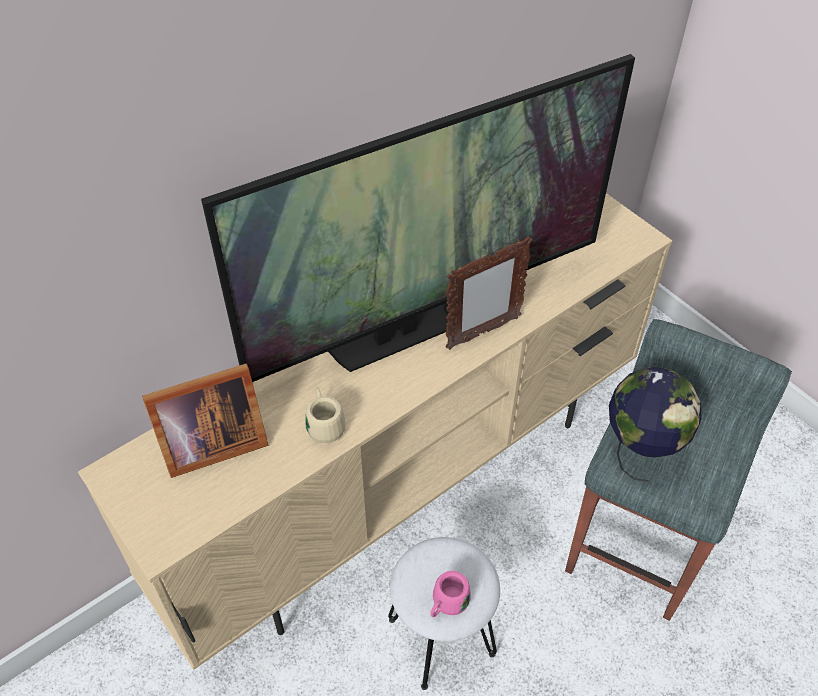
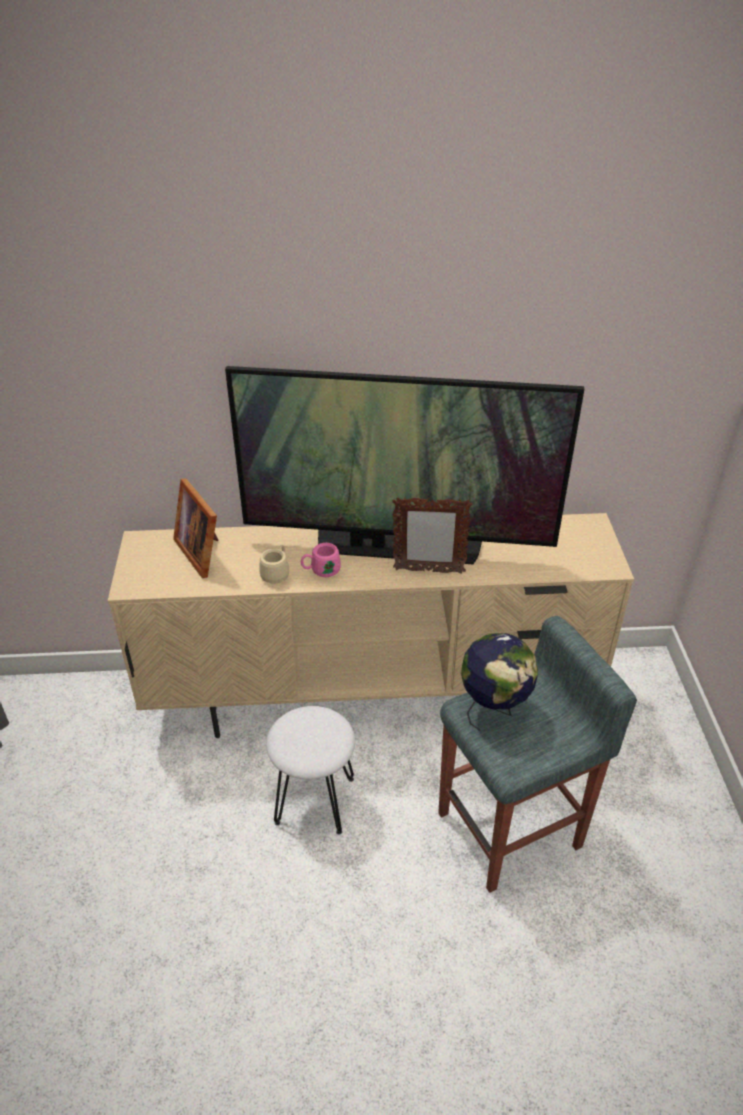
camera: 35 degrees right, 10 degrees down
(209, 444) = (203, 551): picture frame -> picture frame turned 45 degrees clockwise
(447, 604) = (298, 748): pink mug -> pink mug (321, 571)

